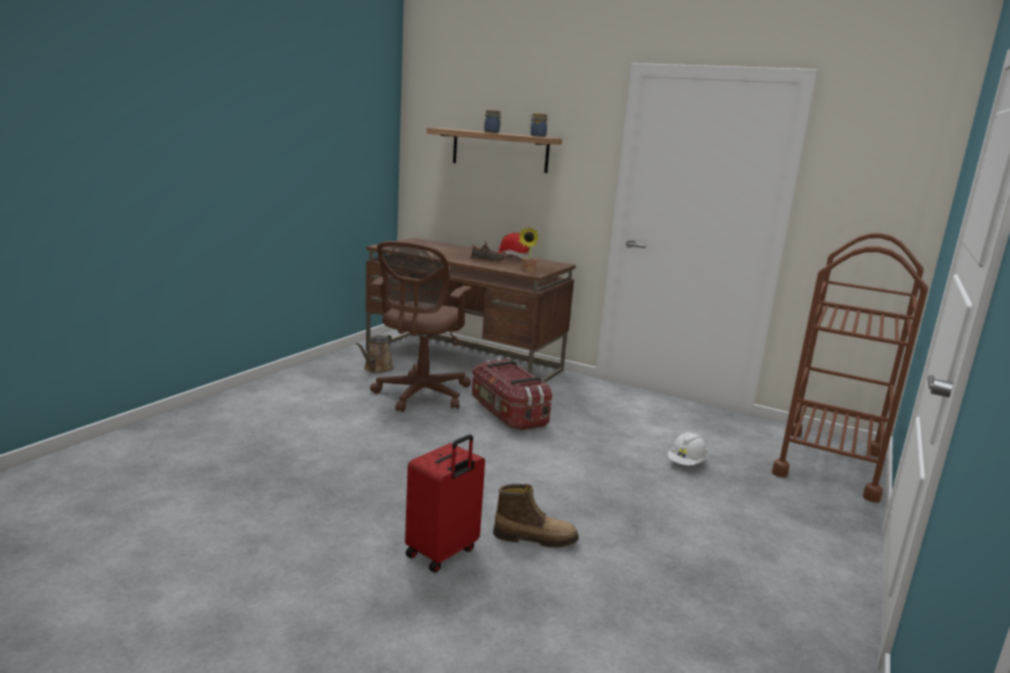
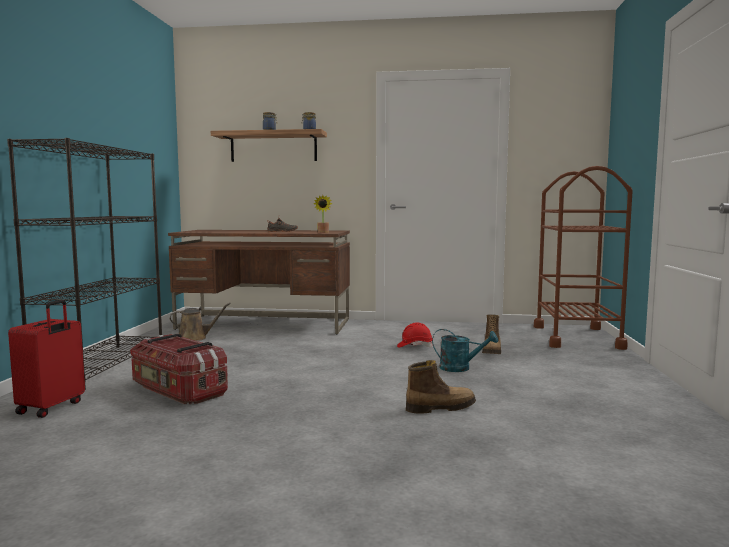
camera: 20 degrees left, 10 degrees down
(264, 392) = (103, 365): none -> black bookcase
(377, 369) = (195, 338): brown watering can -> brown watering can turned 105 degrees counterclockwise
(420, 396) = (251, 347): brown office chair -> none
(443, 553) = (380, 431): red suitcase -> red suitcase (52, 408)
(507, 413) = (334, 346): storage box -> storage box (178, 391)
(512, 257) = (296, 230): red hard hat -> red hard hat (414, 346)
(619, 482) = (460, 368): none -> turquoise watering can
(686, 463) = (492, 351): white hard hat -> boot

